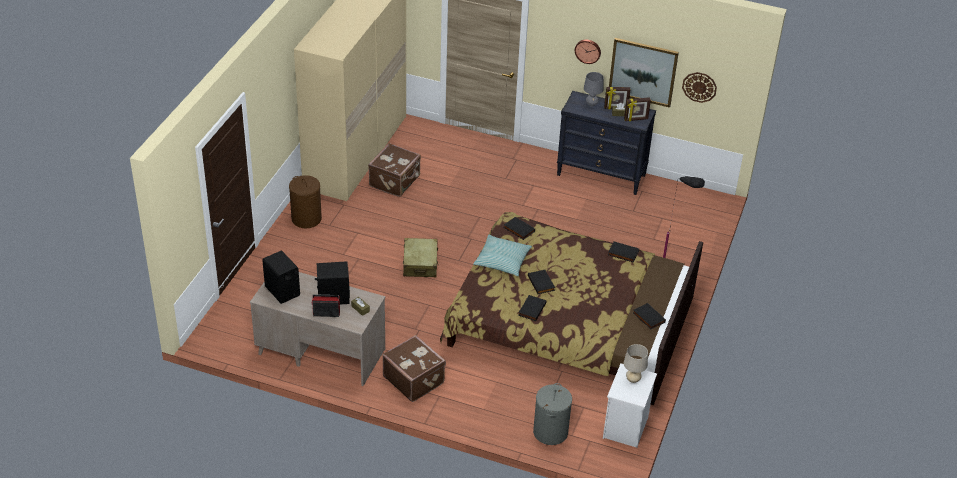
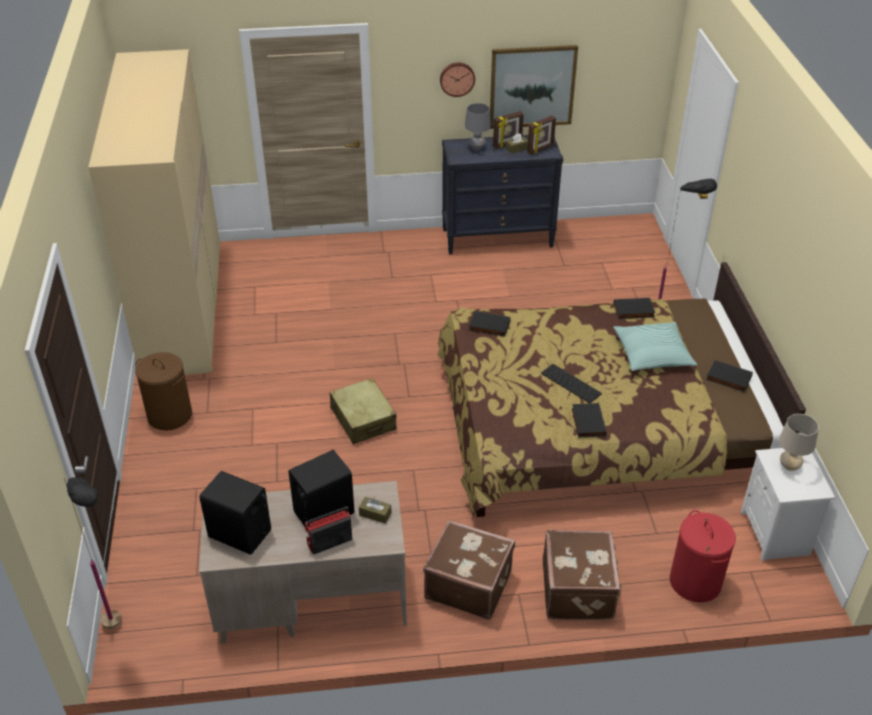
camera: 25 degrees left, 0 degrees up
(211, 329) = (123, 633): none -> black floor lamp
(395, 181) = (259, 326): brown suitcase -> brown suitcase (579, 590)
(502, 260) = (500, 372): pillow -> pillow (652, 353)
(542, 283) = (572, 383): black book -> keyboard
(550, 432) = (695, 582): grey laundry basket -> red laundry basket
(699, 87) = (606, 85): wall clock -> none

